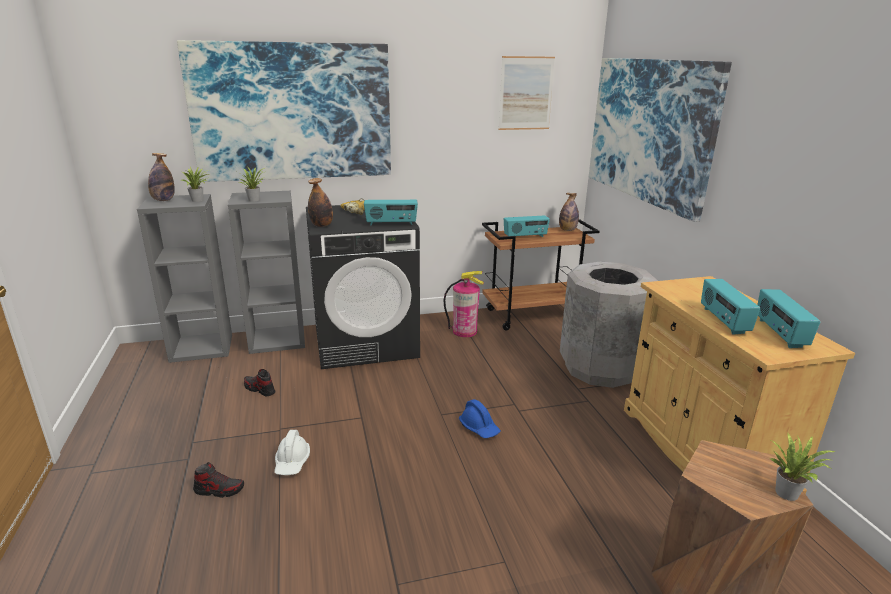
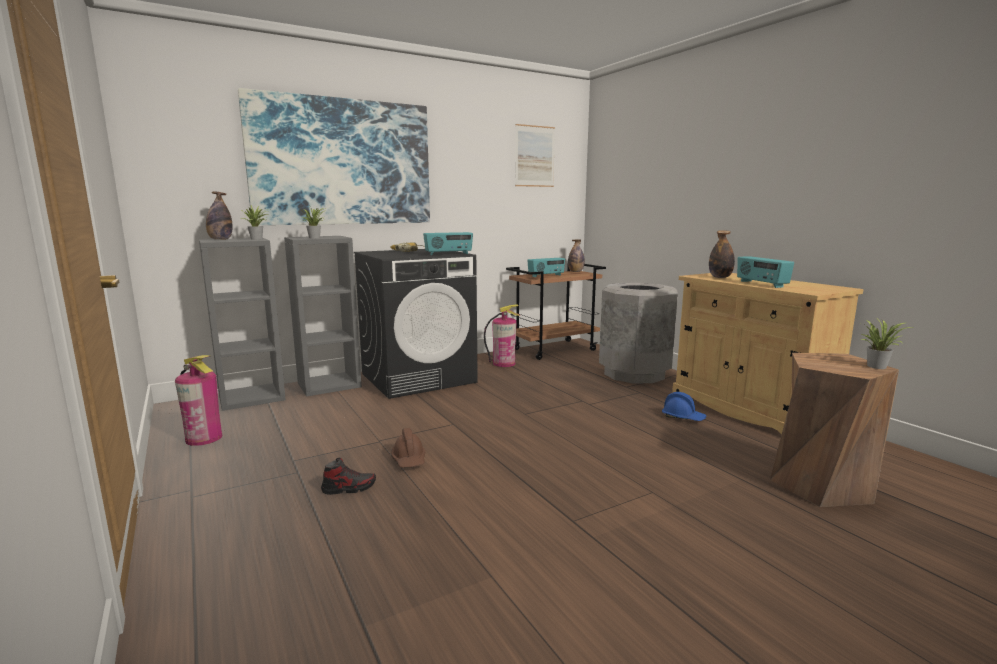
camera: 15 degrees left, 10 degrees down
(136, 397) = (204, 438): none -> fire extinguisher
(259, 389) = (337, 418): shoe -> none
(292, 462) = (409, 460): white hard hat -> brown hard hat
(321, 225) = (386, 256): bottle -> bottle (720, 277)
(479, 428) = (564, 417): blue hard hat -> blue hard hat (683, 417)
(649, 131) = (644, 176): picture -> none
(779, 333) = (805, 286): radio -> none

